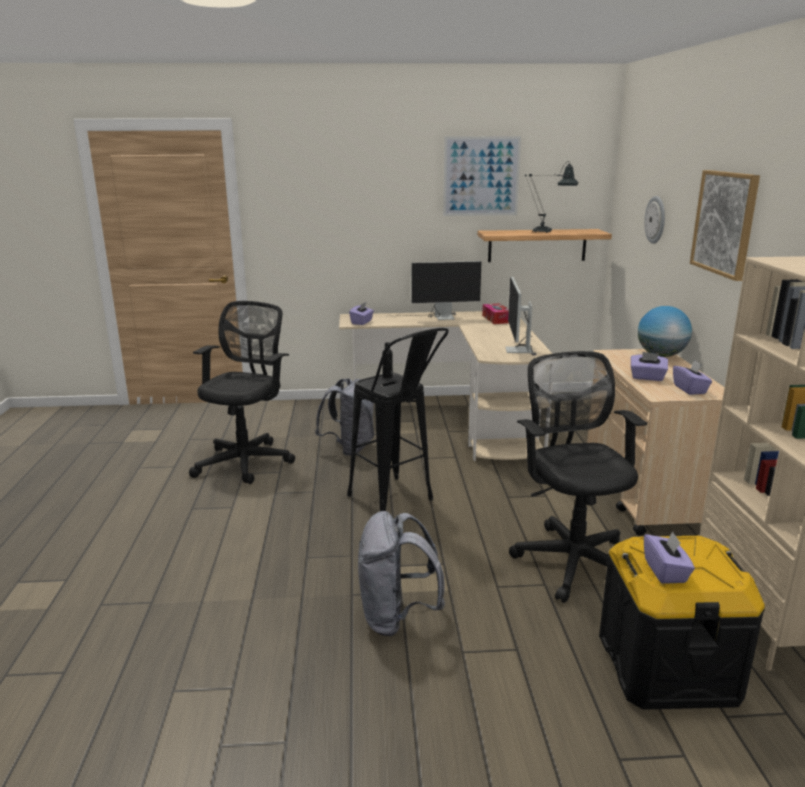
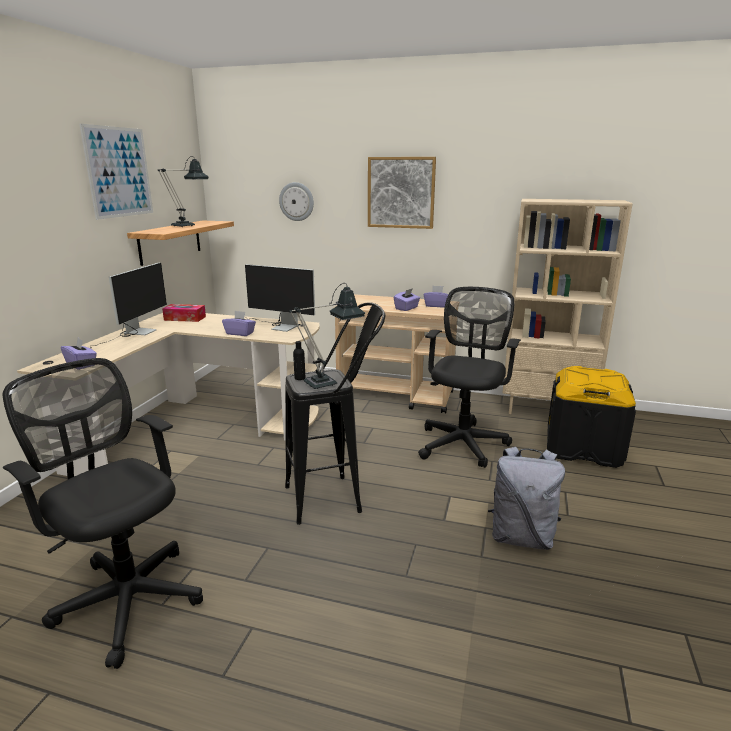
camera: 70 degrees left, 0 degrees up
(349, 448) = (186, 502): grey backpack -> none
(387, 386) = (327, 382): none -> table lamp
(572, 558) = (463, 442): black office chair -> black office chair turned 105 degrees clockwise
(661, 355) = (366, 298): globe -> none
(665, 571) = (607, 384): purple tissue box -> purple tissue box (240, 333)

